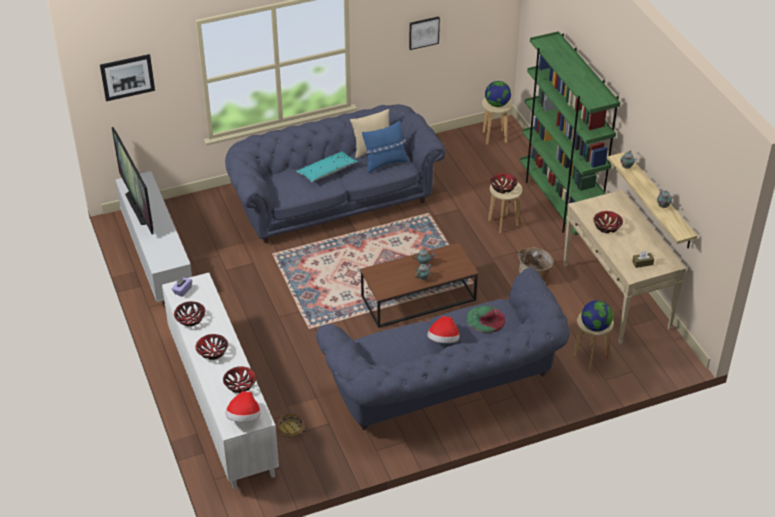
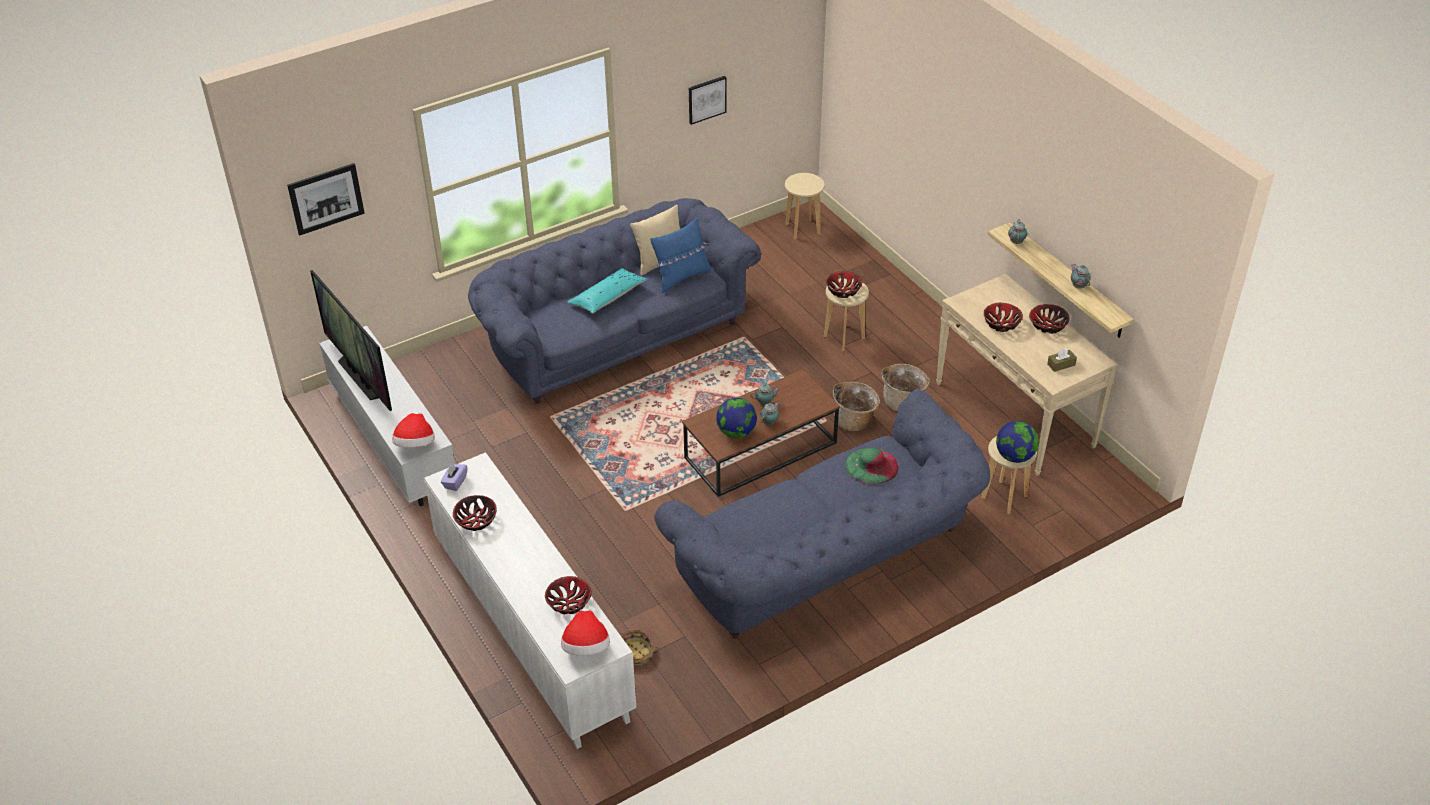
camera: 10 degrees left, 0 degrees up
(212, 352) = (518, 562): bowl -> bowl (1047, 326)
(443, 340) = (824, 502): hat -> hat (415, 445)
(494, 286) = (854, 421): none -> basket
(497, 104) = (805, 185): globe -> globe (736, 432)
(559, 203) = (908, 303): green bookcase -> none

